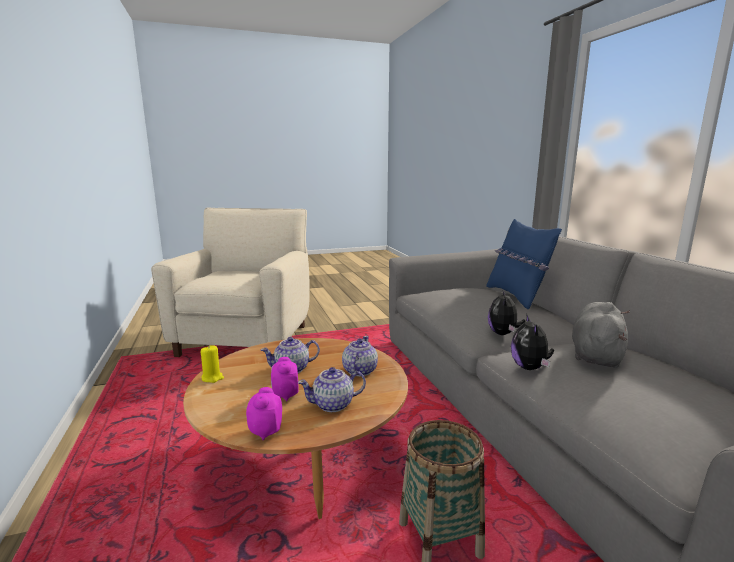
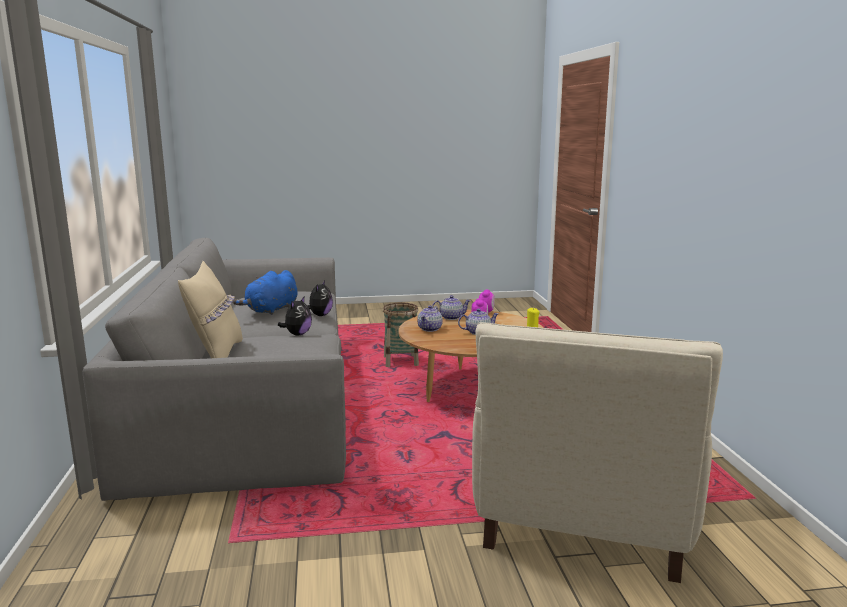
camera: 170 degrees left, 0 degrees up
(516, 296) = (216, 355): blue pillow -> beige pillow
(596, 355) = (271, 310): grey plush toy -> blue plush toy

